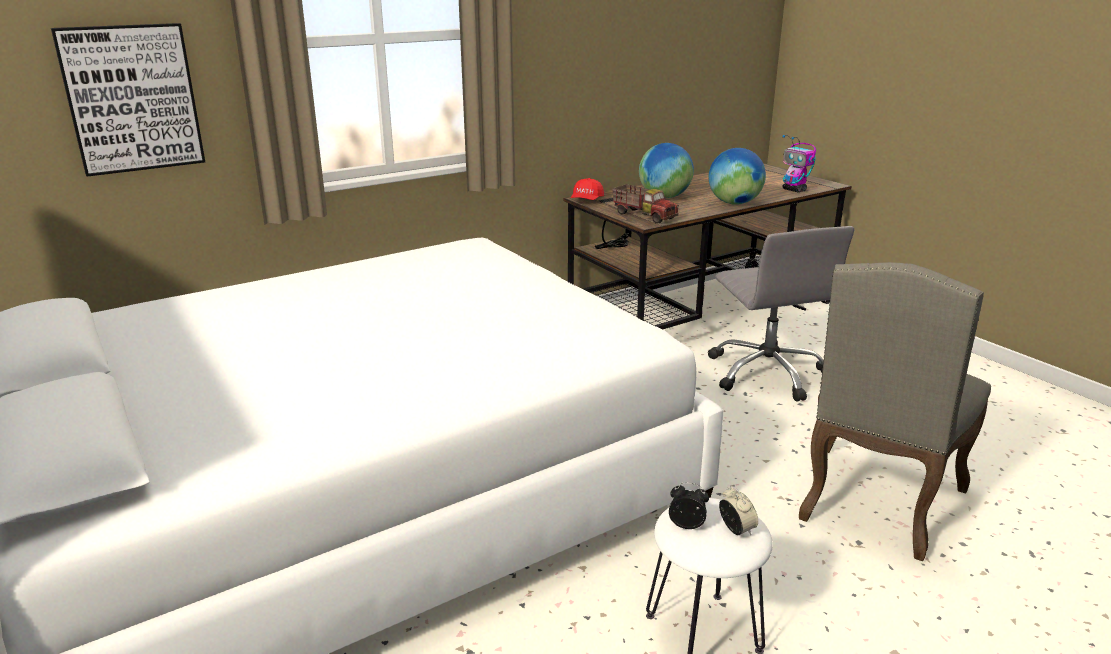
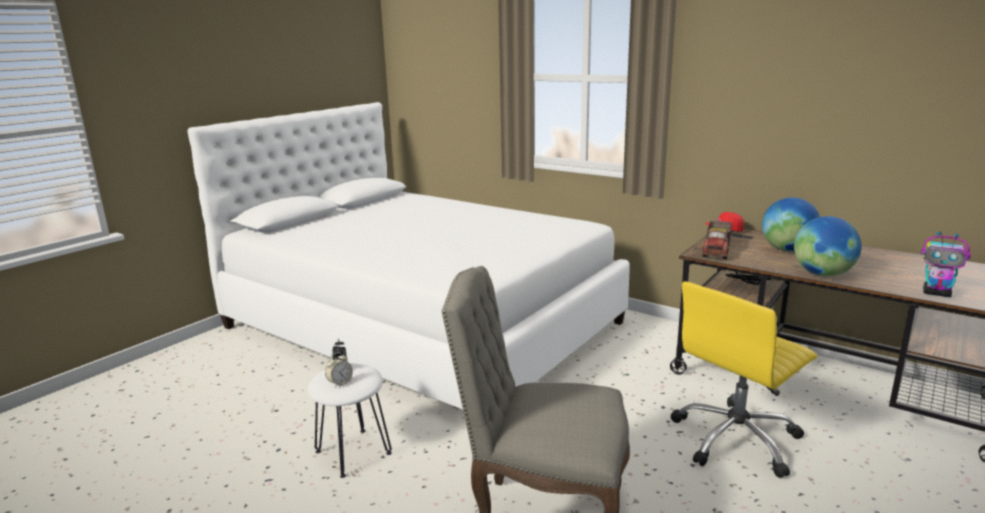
camera: 70 degrees right, 5 degrees down
(132, 98) = (466, 99): picture -> none
(767, 373) = (735, 439): grey office chair -> yellow office chair
(794, 190) = (937, 293): toy robot -> toy robot turned 90 degrees counterclockwise

